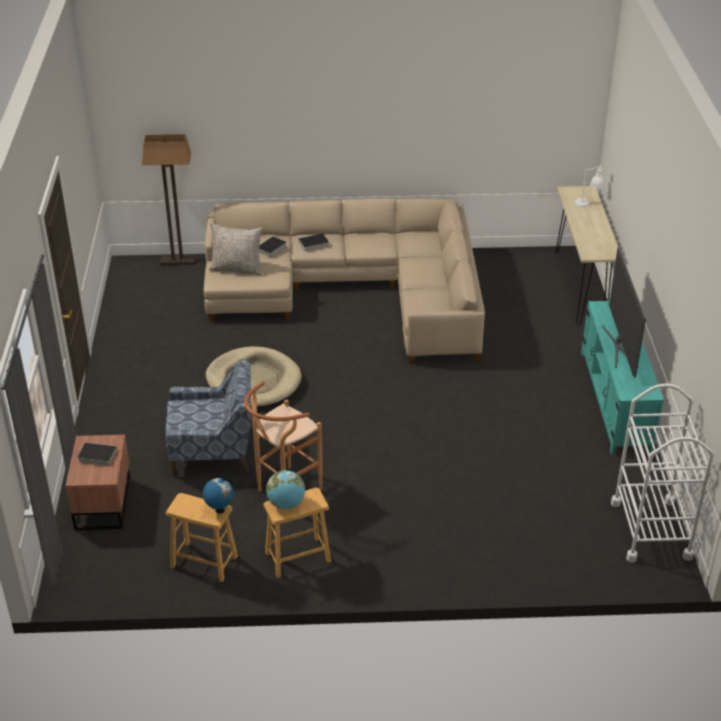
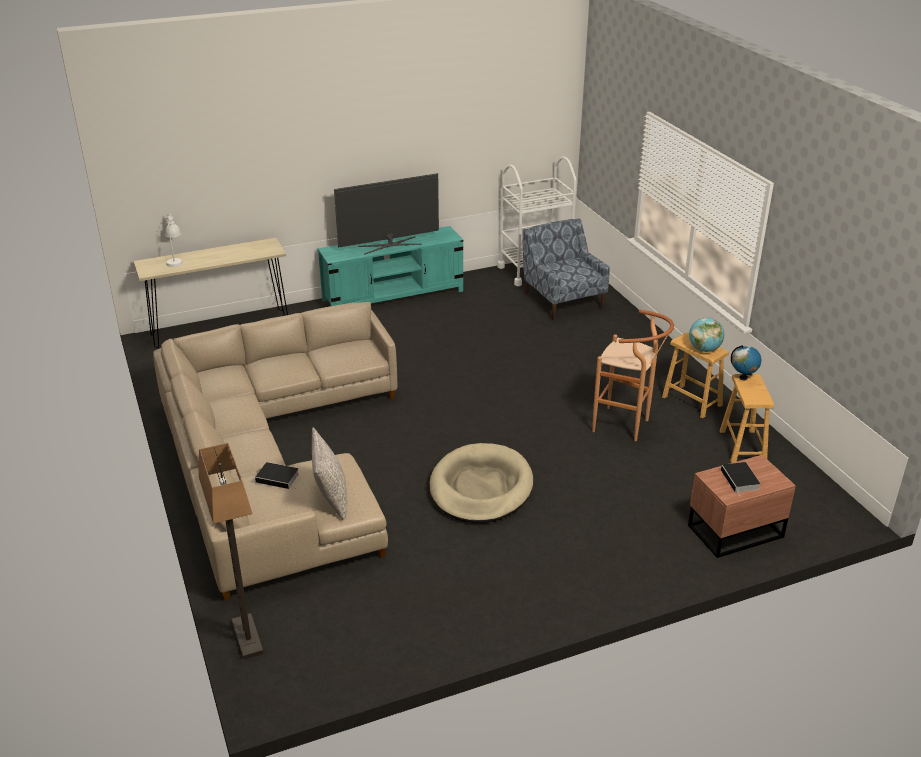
camera: 110 degrees left, 5 degrees down
(213, 451) = (607, 482): blue armchair -> blue armchair (563, 300)
(312, 244) = (254, 450): book -> none

